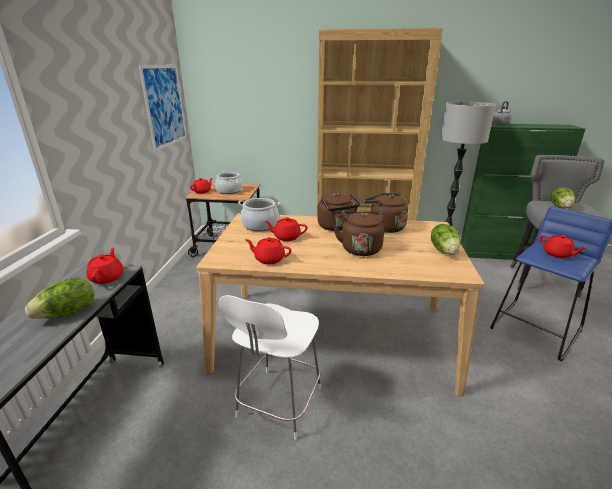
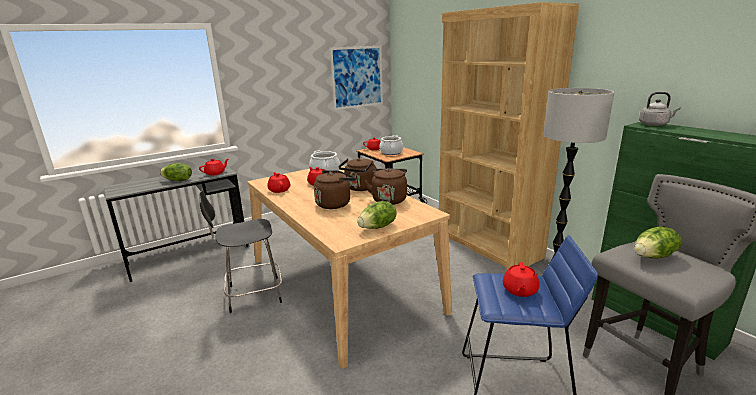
camera: 50 degrees right, 5 degrees down
(278, 404) = (252, 294): white chair -> black chair

